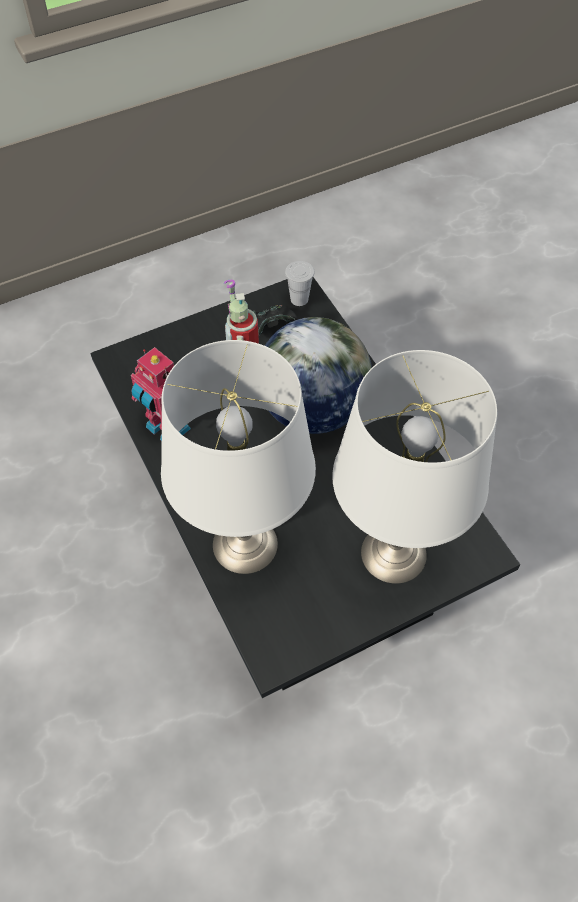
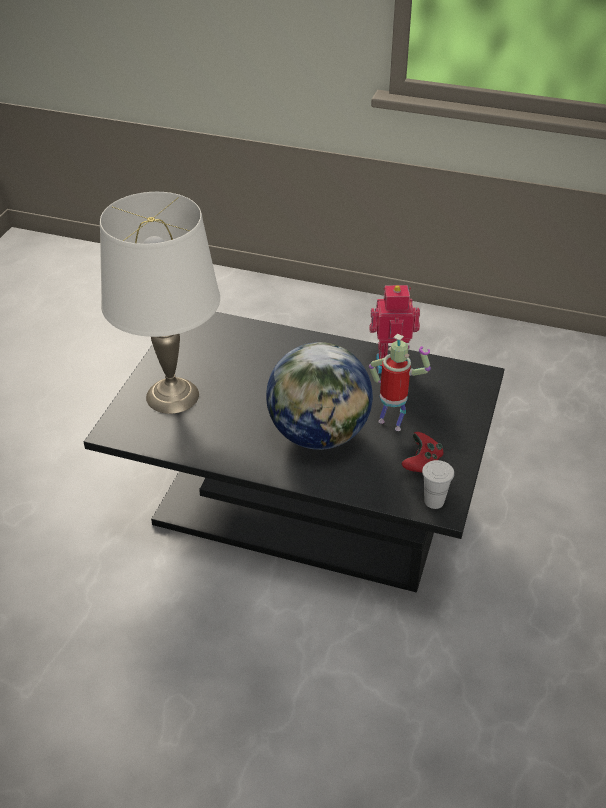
camera: 135 degrees right, 15 degrees down
(244, 544) = (266, 346): white table lamp -> none
(270, 328) = (422, 464): black game controller -> red game controller

